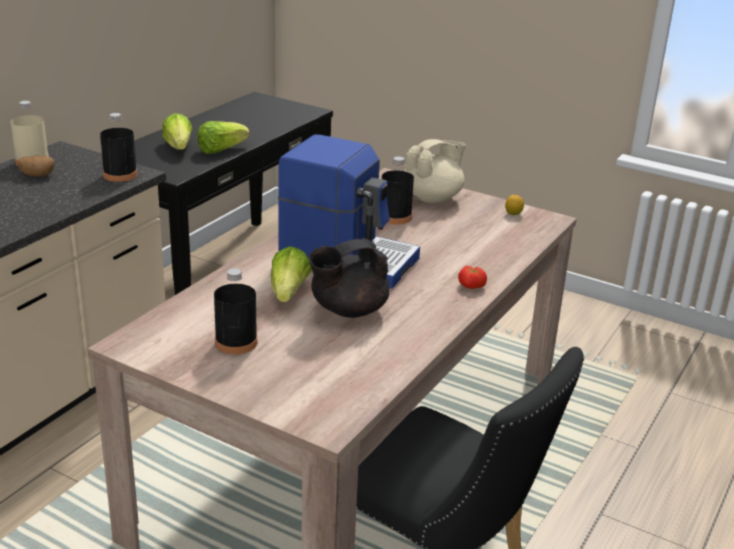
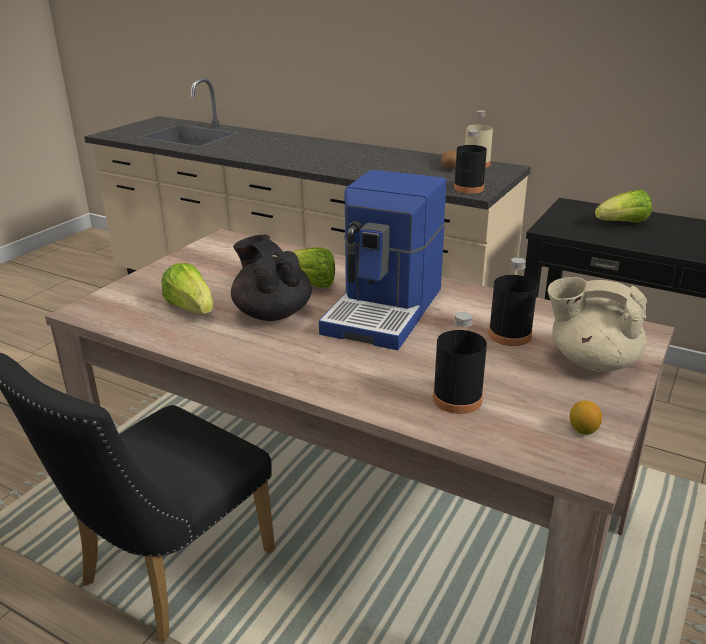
camera: 90 degrees right, 0 degrees up
(221, 150) = (636, 241): lettuce -> lettuce (191, 309)
(236, 342) = (218, 271): black bottle -> black bottle (457, 399)
(432, 198) = (591, 361): beige teapot -> beige teapot turned 150 degrees clockwise
(471, 286) = (331, 384): tomato -> none

